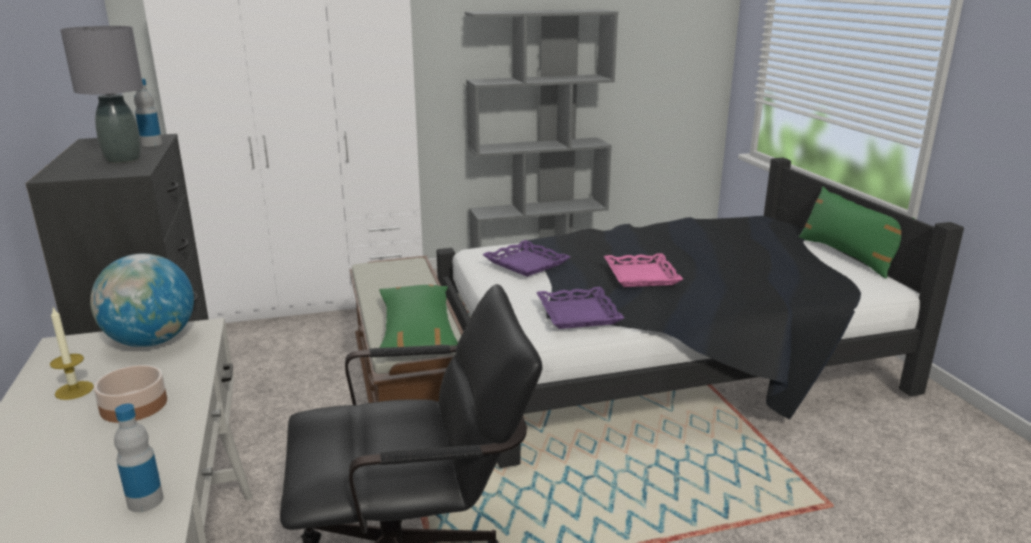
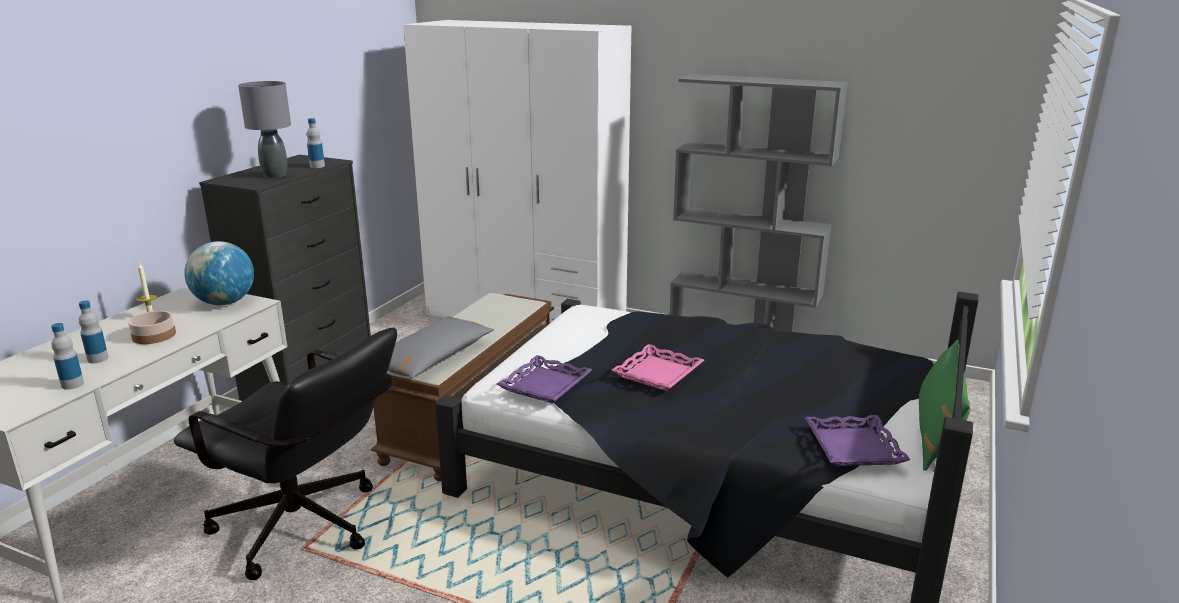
camera: 40 degrees right, 0 degrees up
(109, 460) = (98, 359): none -> bottle
(417, 333) = (432, 358): green pillow -> grey pillow
(525, 263) = (590, 331): purple tray -> purple tray (853, 447)

